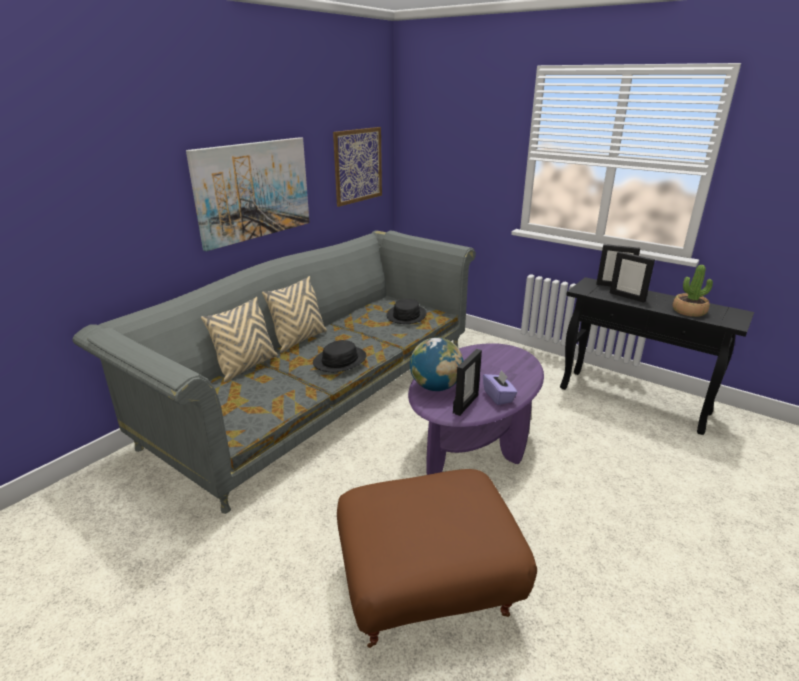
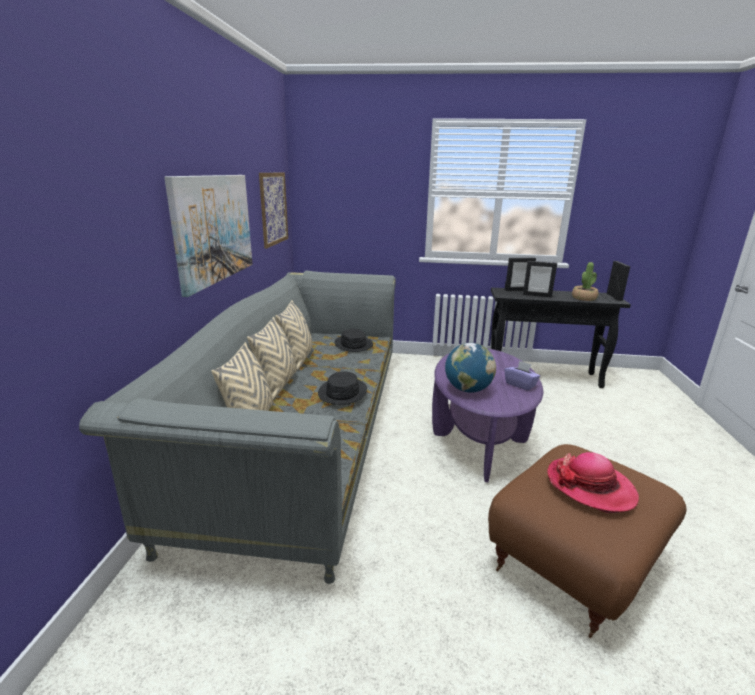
camera: 30 degrees left, 5 degrees down
(343, 319) = (298, 358): none -> beige pillow
(429, 513) = (590, 486): none -> hat
(465, 404) = (506, 396): picture frame -> picture frame (613, 296)

